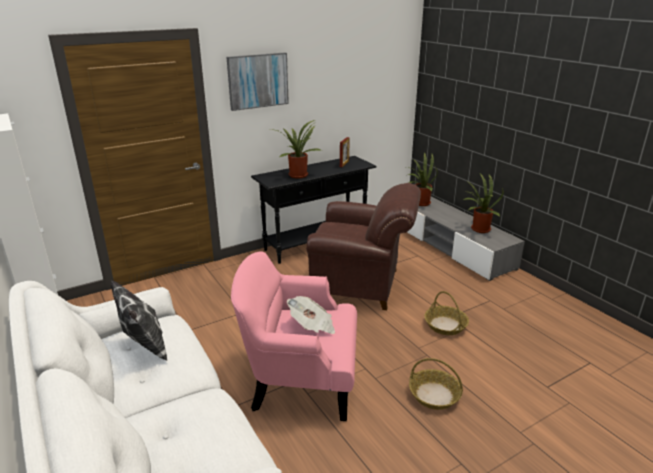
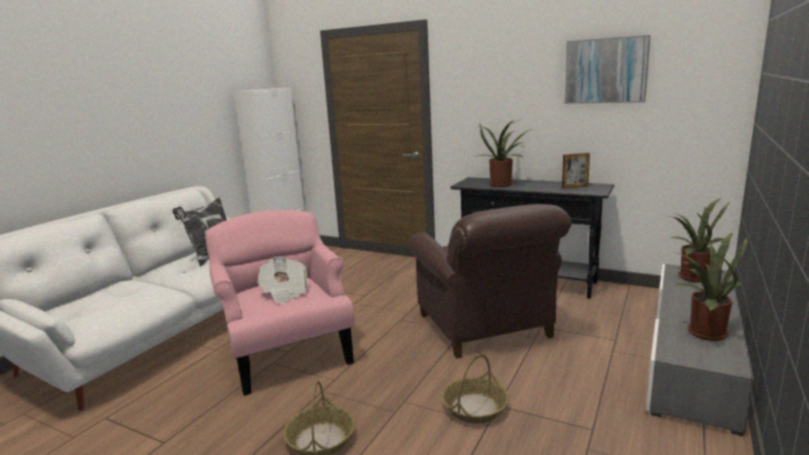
camera: 60 degrees right, 10 degrees down
(258, 81) = (484, 74): picture -> picture (605, 71)

